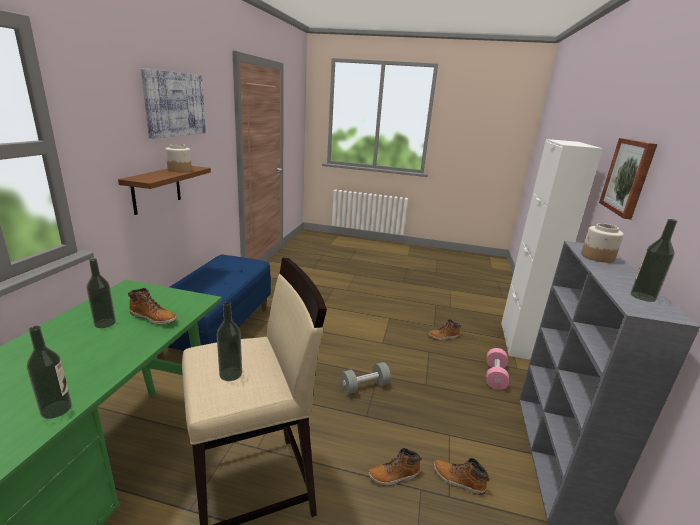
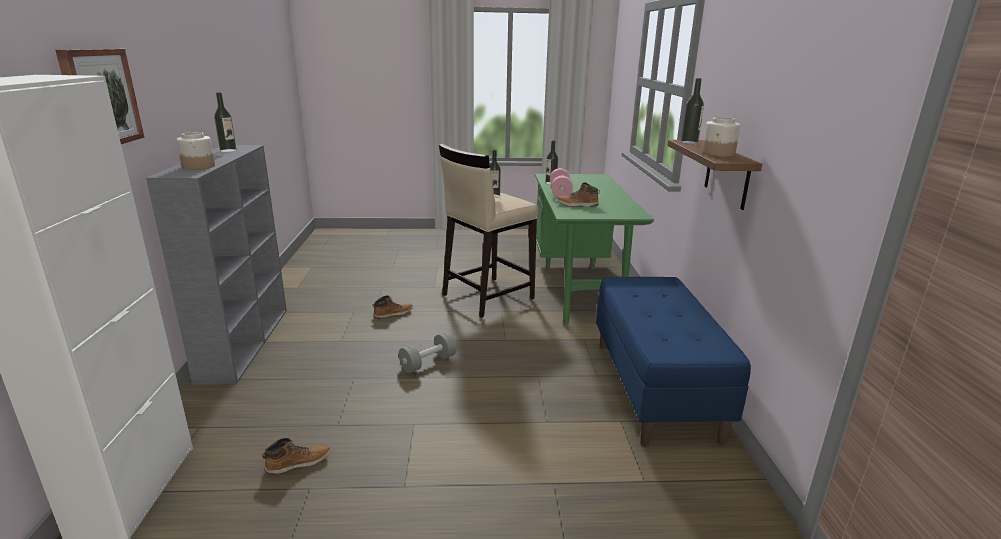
camera: 165 degrees right, 0 degrees up
(105, 323) = (599, 200): bottle -> bottle (689, 142)
(175, 104) = (777, 64): picture -> none
(458, 480) = (343, 318): boot -> none
(495, 376) = (247, 407): pink dumbbell -> pink dumbbell (560, 193)

